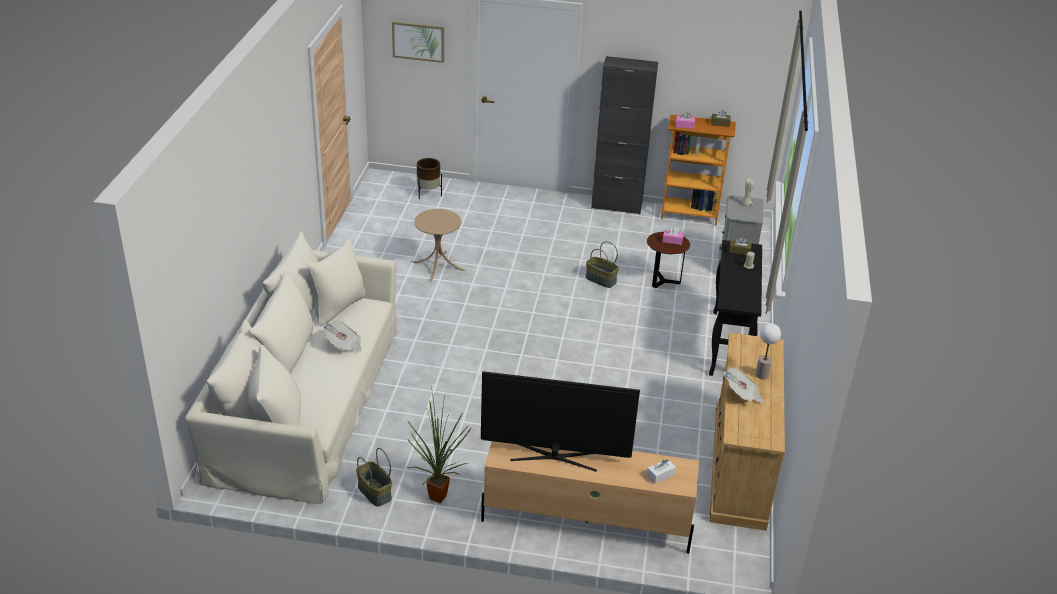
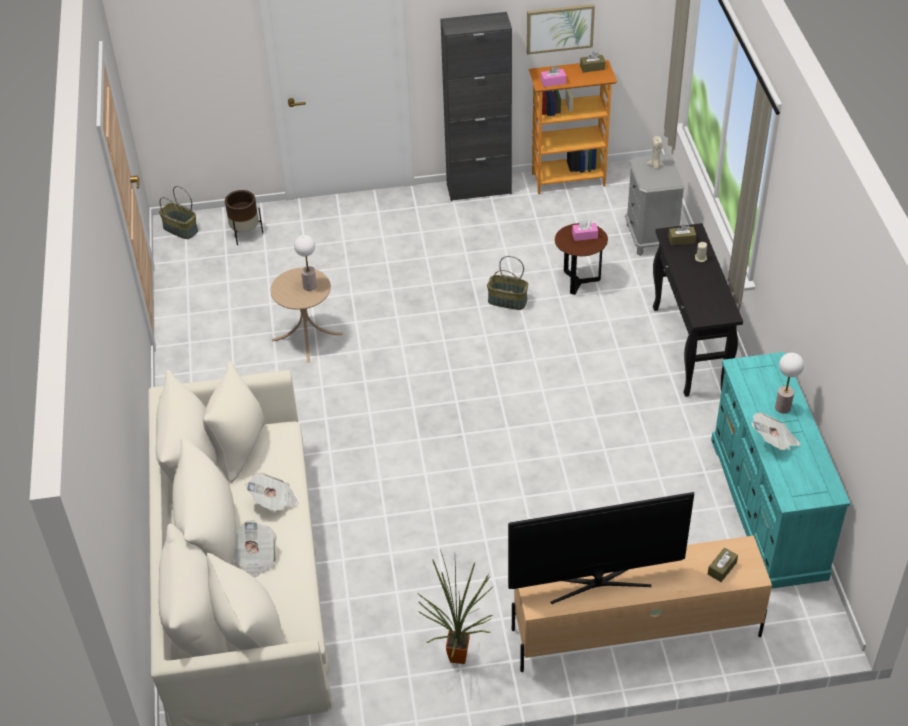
camera: 15 degrees left, 10 degrees up
(309, 376) = (255, 558): none -> newspaper
(374, 492) = (382, 675): basket -> basket (180, 229)
(418, 41) = (193, 51): picture -> picture (559, 28)
(445, 221) = (309, 286): none -> table lamp
(660, 475) = (722, 568): white tissue box -> brown tissue box
(739, 467) = (768, 508): beige dresser -> turquoise dresser

